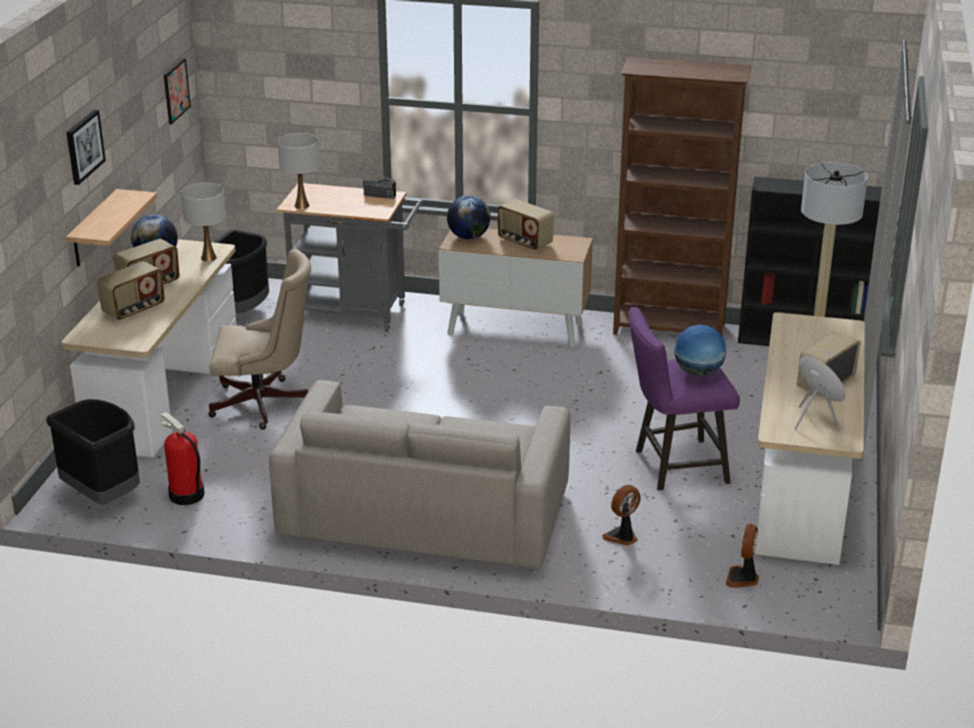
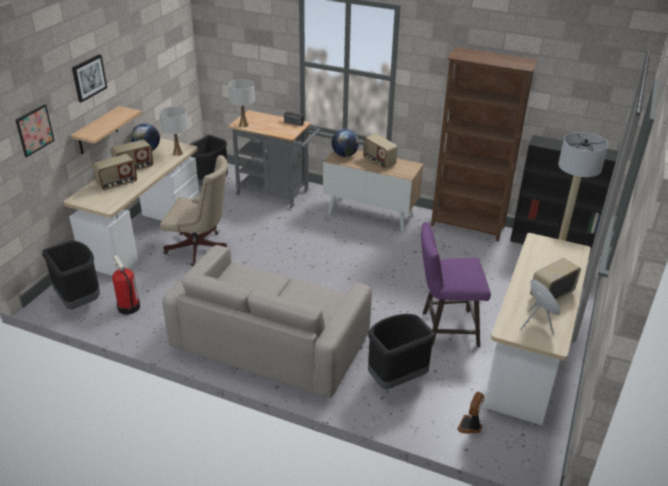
camera: 10 degrees right, 5 degrees up
(176, 90) = (174, 46): picture -> picture (34, 130)
(622, 537) = (395, 379): fan -> black trash can
(698, 372) = (465, 272): globe -> none

